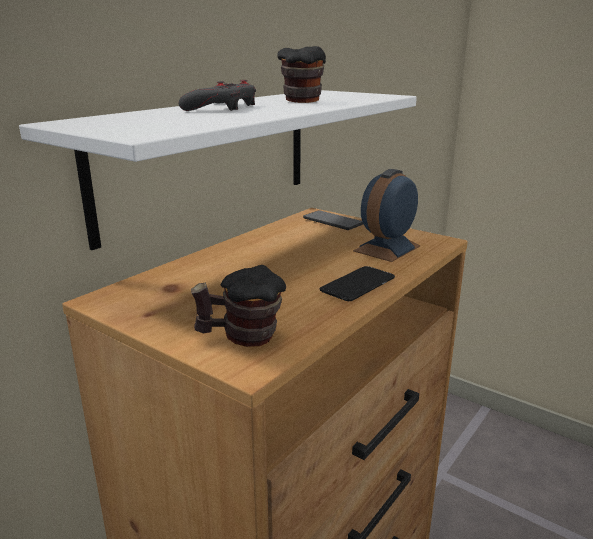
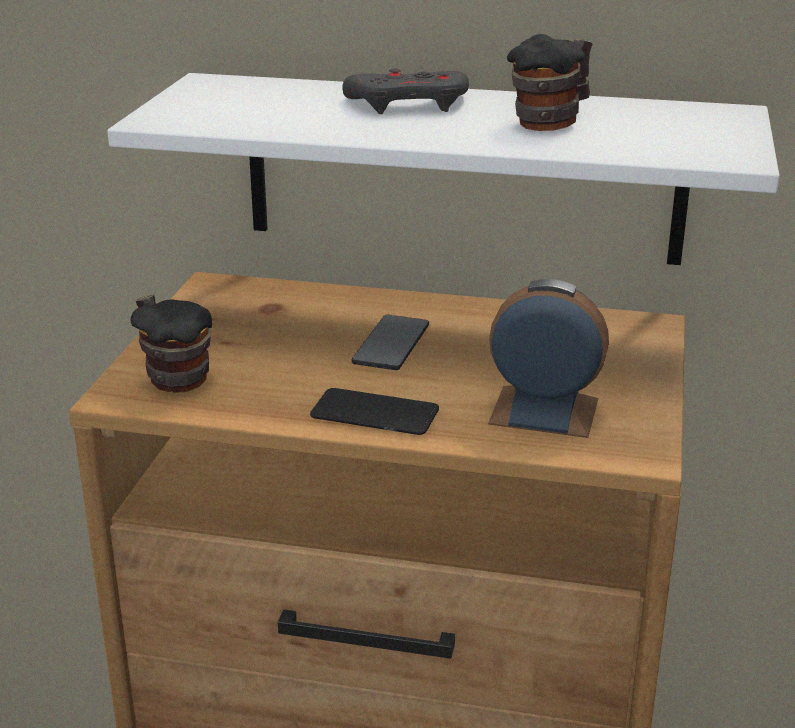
camera: 65 degrees right, 5 degrees up
(333, 221) = (626, 346): phone -> phone (391, 344)

